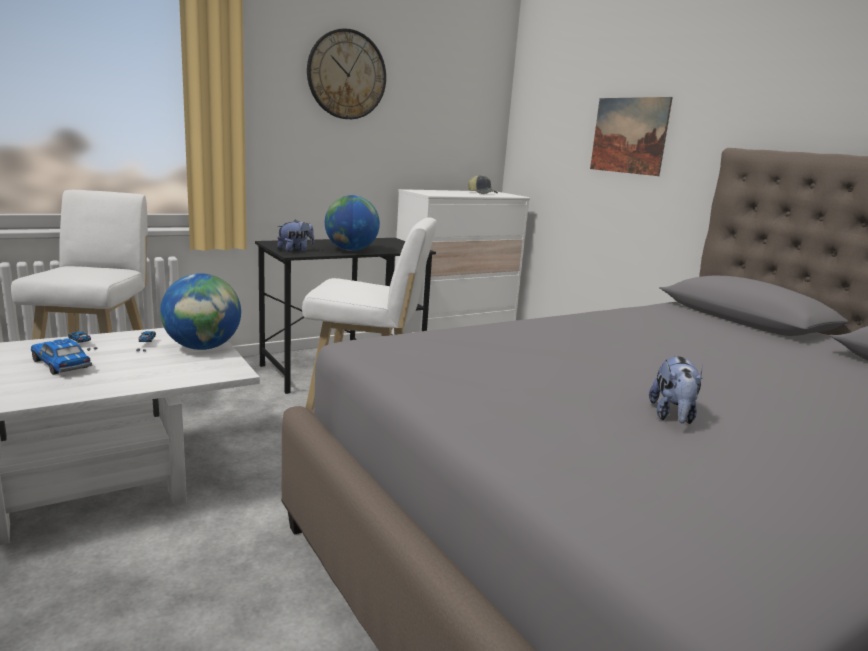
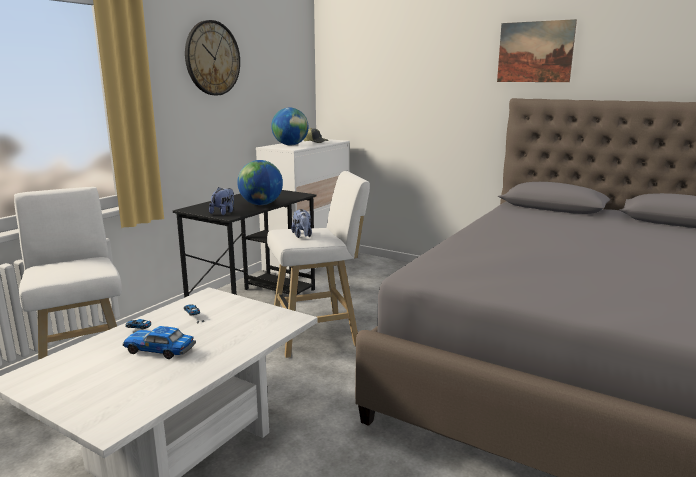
camera: 25 degrees left, 0 degrees up
(203, 347) = (240, 307): globe -> globe (290, 145)
(629, 135) = (429, 91): picture -> picture (535, 52)
(672, 416) = (622, 274): plush toy -> plush toy (302, 236)

